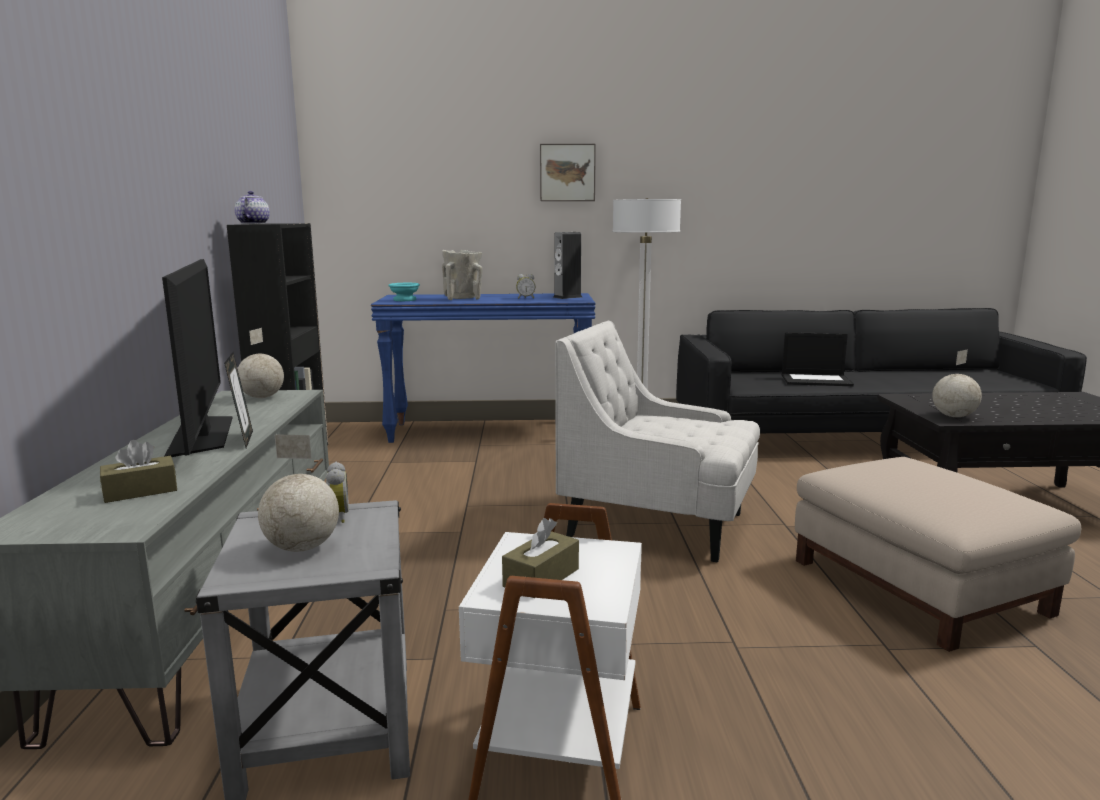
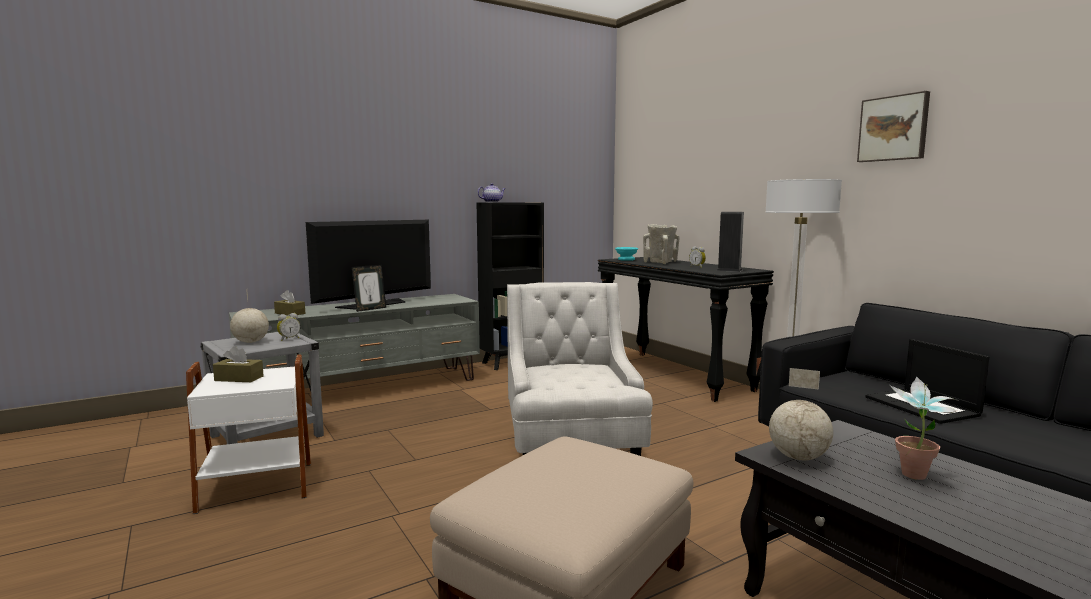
camera: 60 degrees right, 5 degrees down
(263, 397) = (448, 298): globe -> none
(490, 431) = (674, 375): blue console table -> black console table
(567, 173) = (765, 158): picture -> picture (893, 128)
(992, 406) = (915, 478): none -> potted plant

